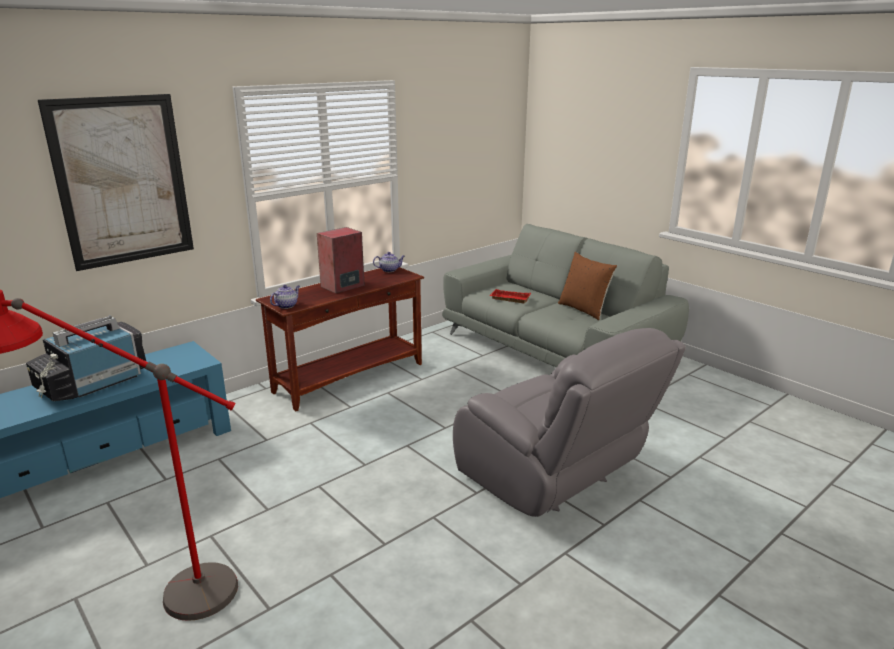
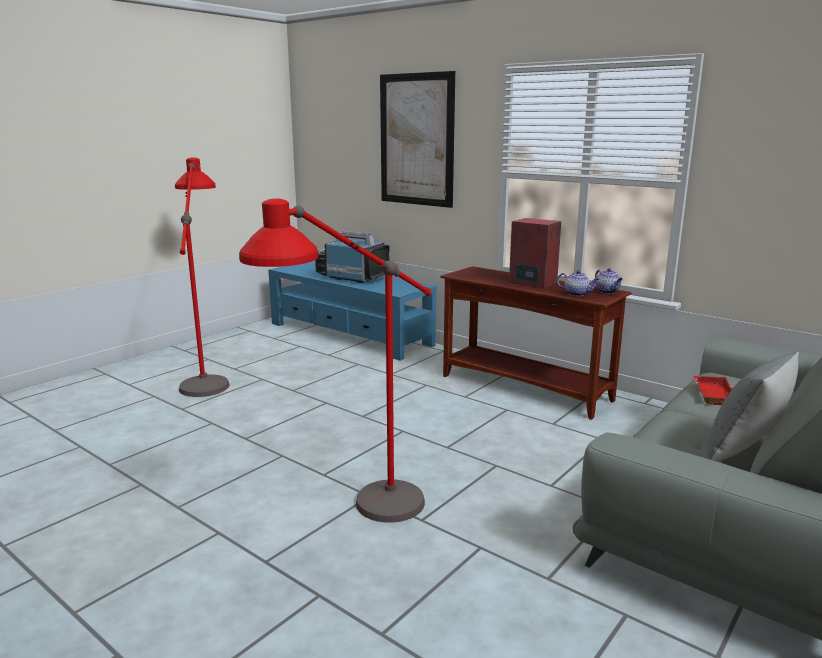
camera: 80 degrees right, 5 degrees down
(286, 305) = (462, 274): teapot -> teapot (577, 294)
(556, 479) = (356, 524): grey armchair -> red floor lamp
(584, 309) = (745, 452): brown pillow -> grey pillow

